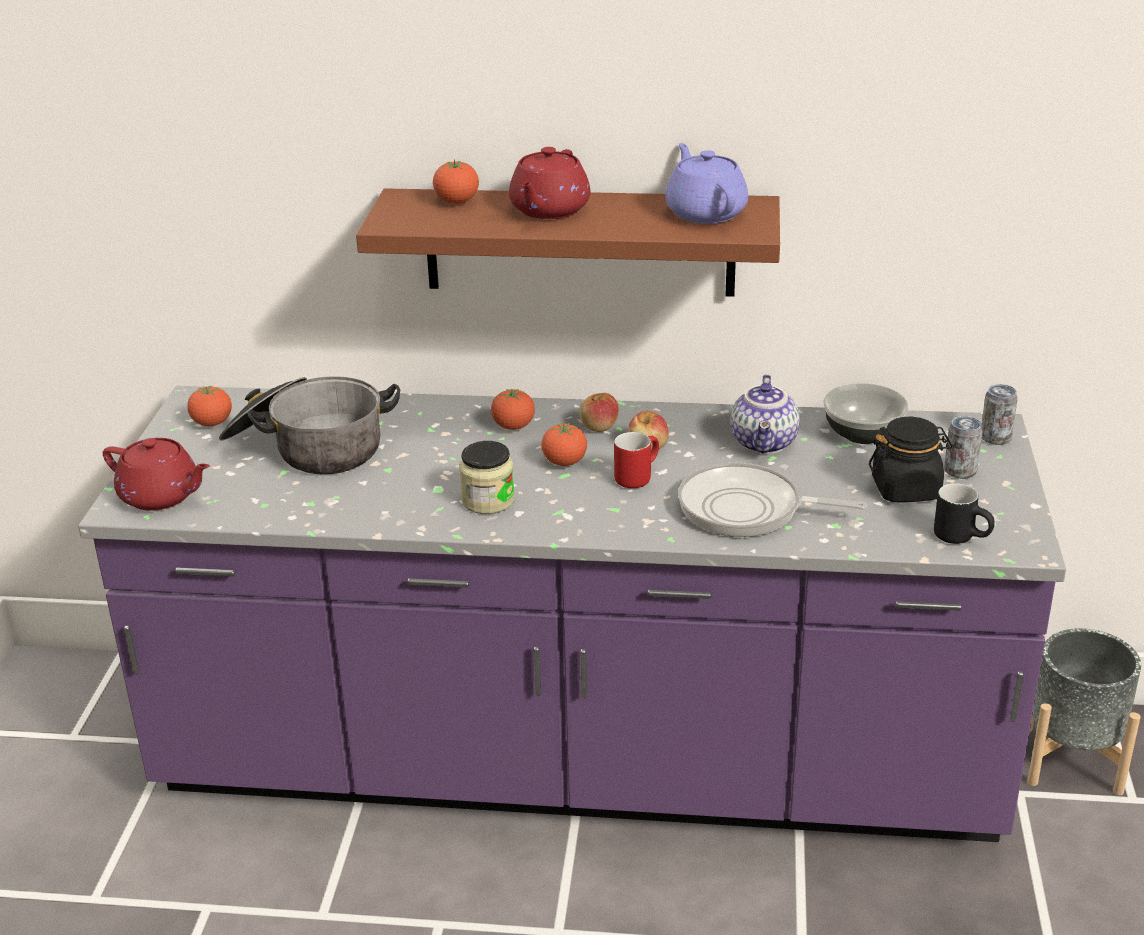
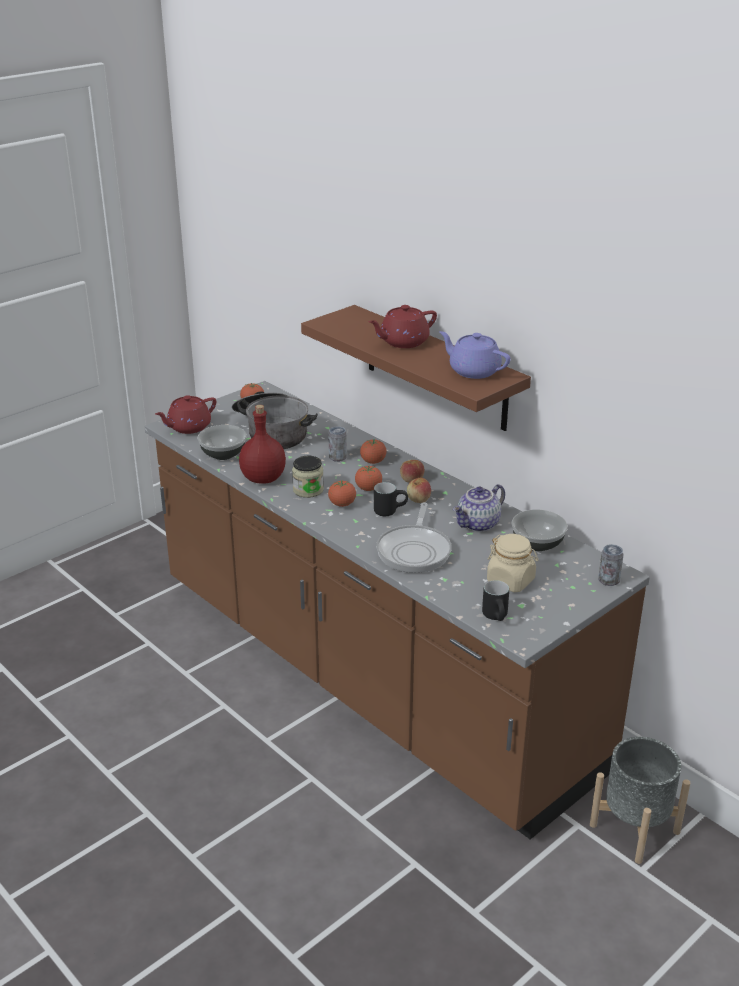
camera: 40 degrees right, 0 degrees up
(161, 496) = (188, 427): red teapot -> red teapot turned 75 degrees clockwise
(282, 509) = (223, 454): none -> bowl
(399, 514) = (263, 478): none -> red bottle
(457, 202) = (371, 323): tomato -> tomato (342, 504)
(579, 763) = (369, 675): purple counter -> brown counter
(636, 476) = (390, 510): red mug -> black mug
(705, 212) = (473, 371): purple teapot -> purple teapot turned 75 degrees counterclockwise
(747, 509) = (415, 550): frying pan -> frying pan turned 135 degrees counterclockwise
(906, 489) = (511, 581): black jar -> beige jar
(960, 471) = (556, 586): can -> can (337, 457)

